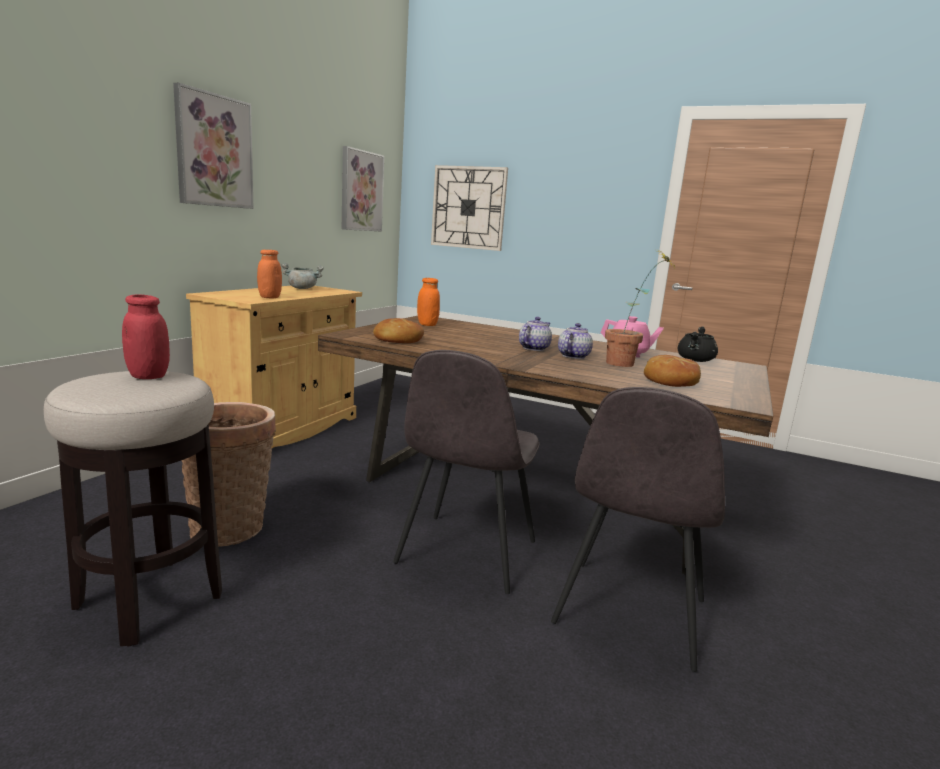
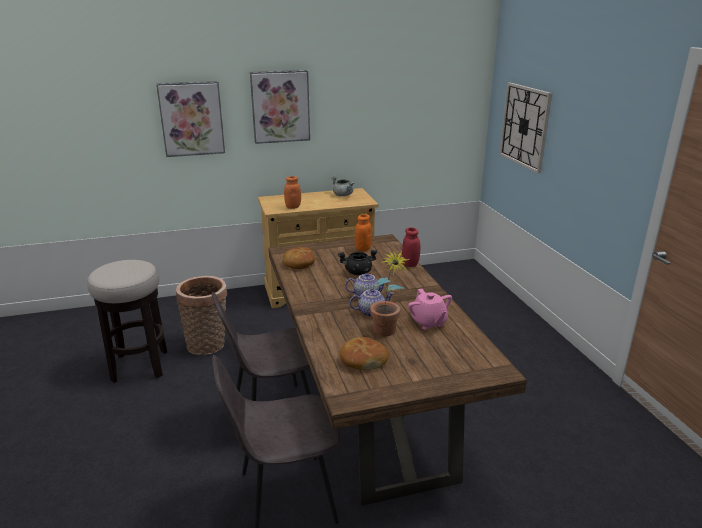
camera: 50 degrees right, 10 degrees up
(148, 376) = (132, 267): red jar -> red jar (410, 264)
(361, 191) = (431, 110): picture -> picture (191, 119)
(695, 360) = (466, 349): black cooking pot -> black cooking pot (358, 273)

